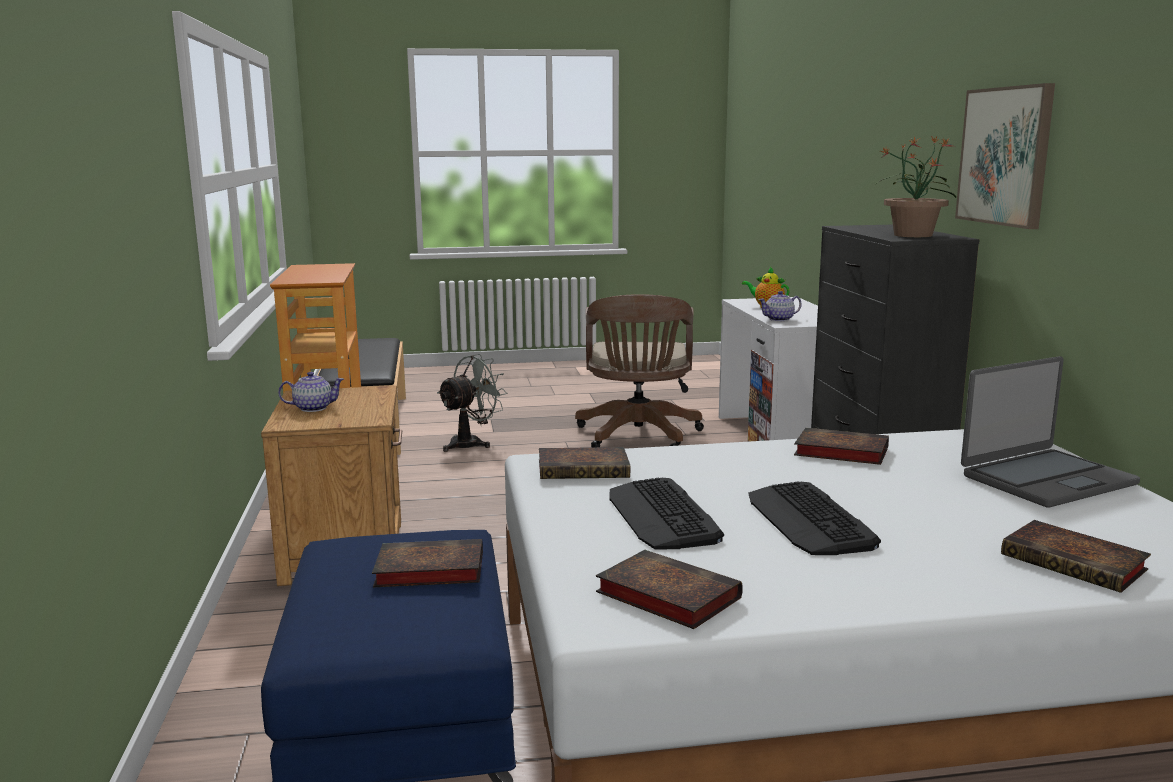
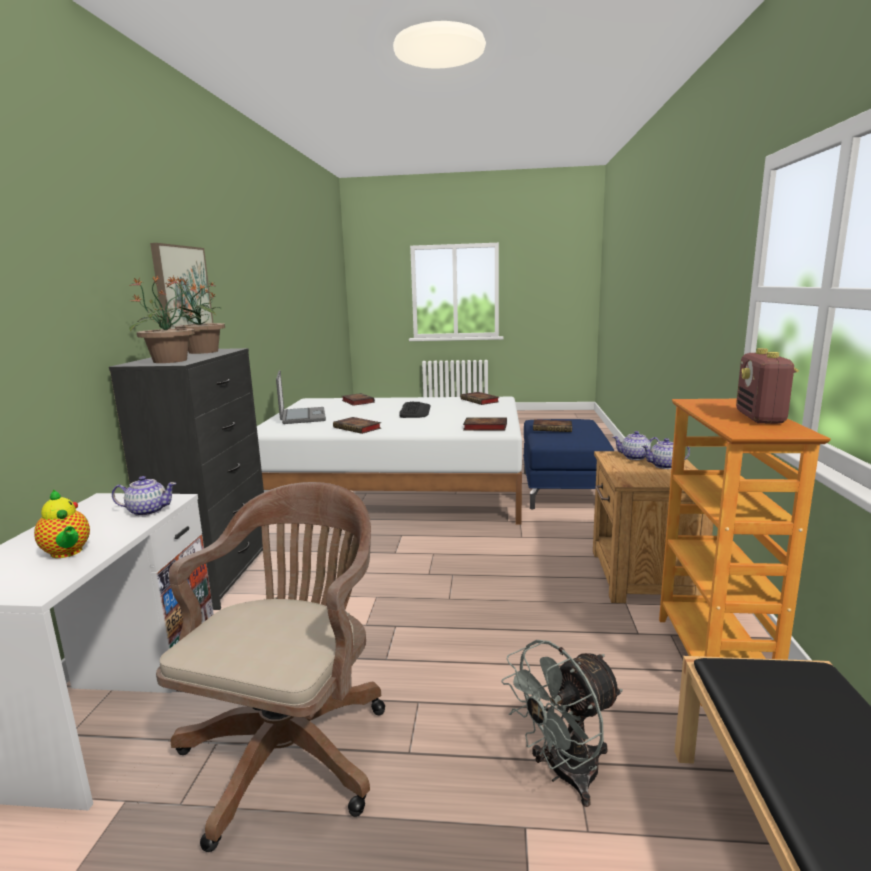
camera: 165 degrees left, 0 degrees up
(305, 271) = (760, 418): none -> radio
(339, 417) = (635, 457): none -> teapot
(662, 515) = (464, 413): keyboard -> none
(867, 227) = (171, 361): none -> potted plant
(1046, 479) = (302, 417): laptop -> laptop turned 90 degrees clockwise

